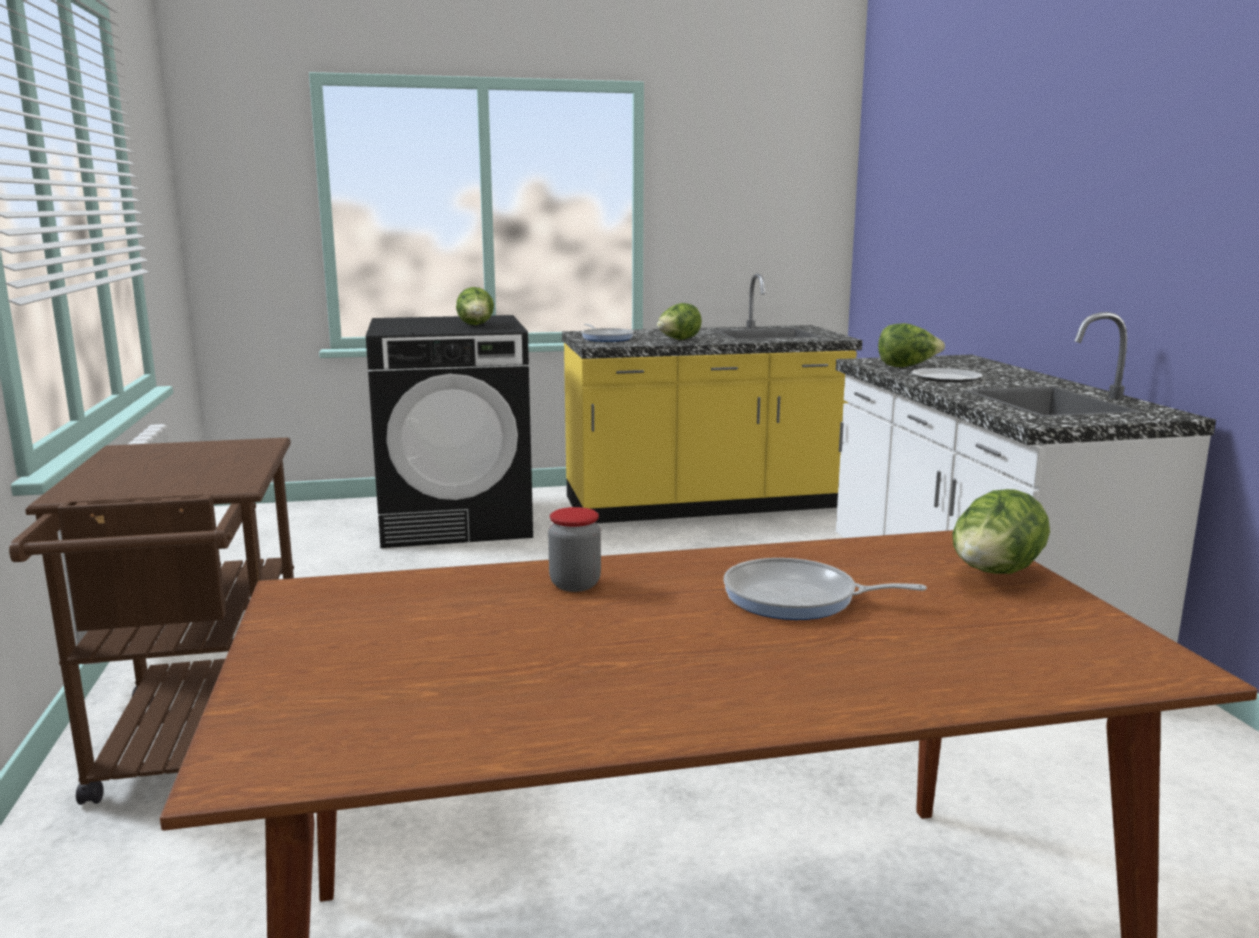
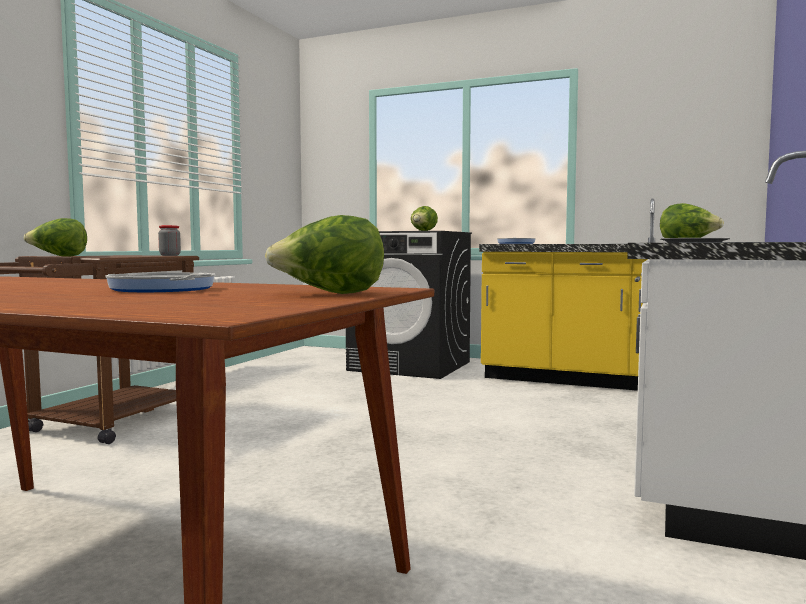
camera: 35 degrees right, 10 degrees down
(575, 584) = (96, 282): jar -> jar (170, 255)
(678, 340) = (562, 243): lettuce -> lettuce (59, 256)

